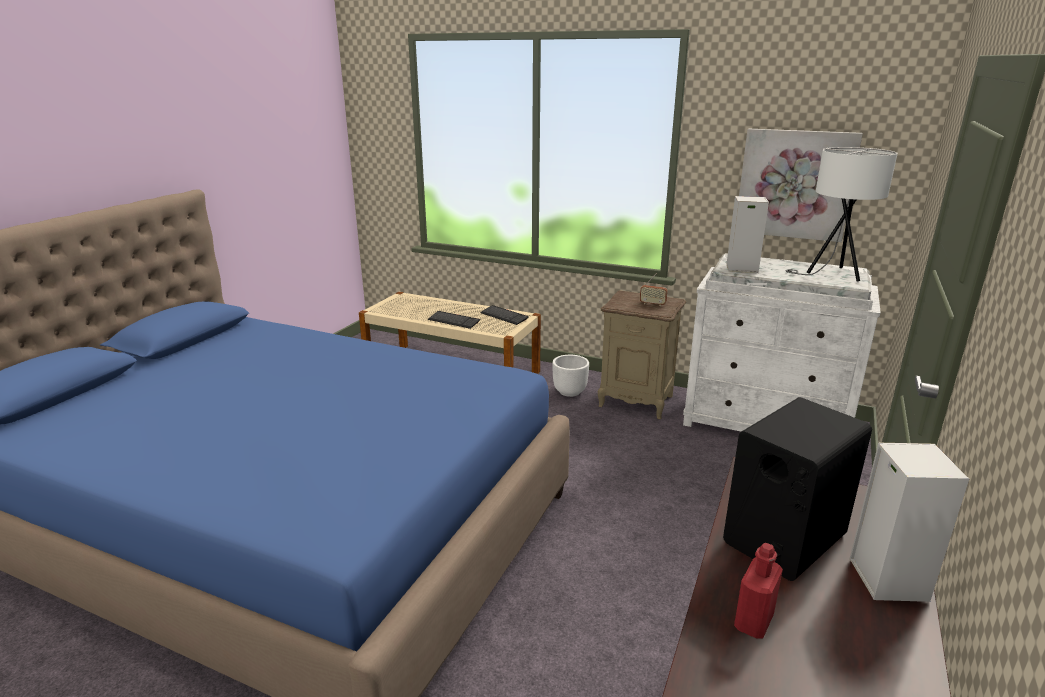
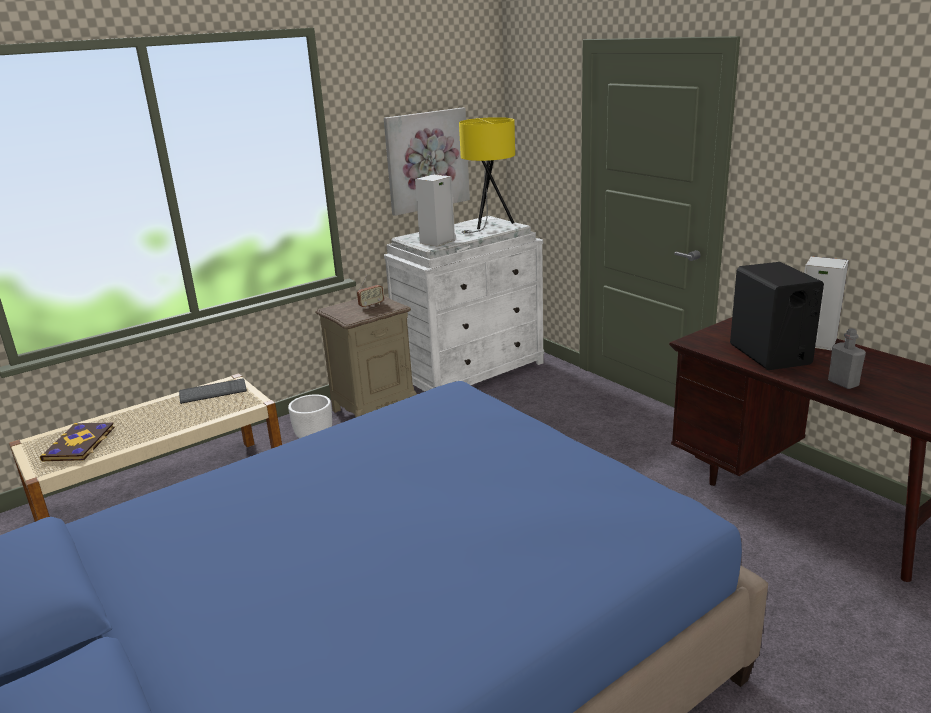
camera: 60 degrees left, 0 degrees up
(409, 307) = (80, 444): none -> book
(454, 321) = (176, 423): keyboard -> none
(753, 622) = (843, 383): red bottle -> grey bottle
(831, 275) = (488, 225): white table lamp -> yellow table lamp

